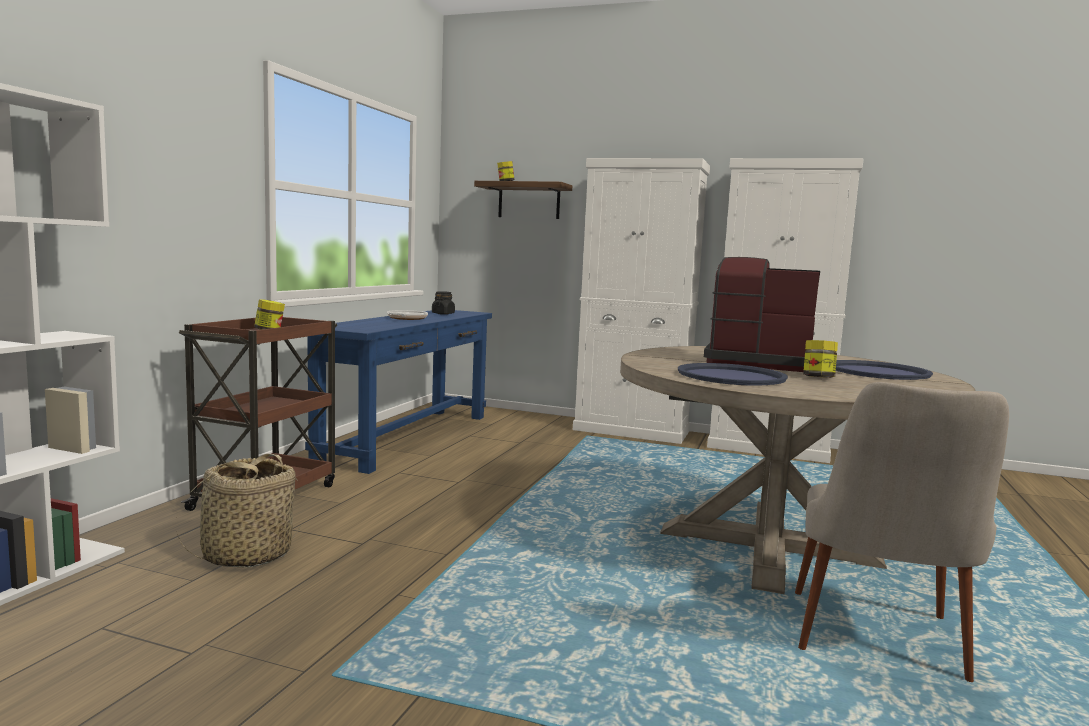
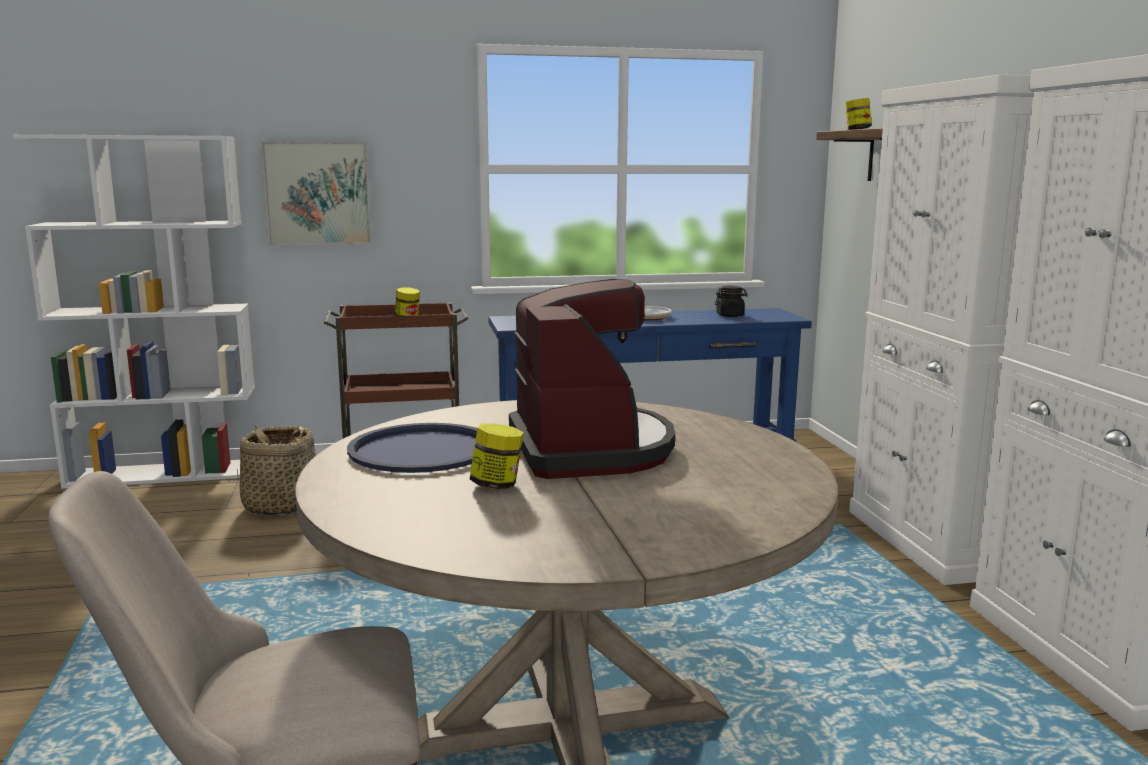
camera: 60 degrees right, 5 degrees up
(133, 193) = (317, 193): none -> picture
(877, 372) = (651, 512): blue tray -> none

